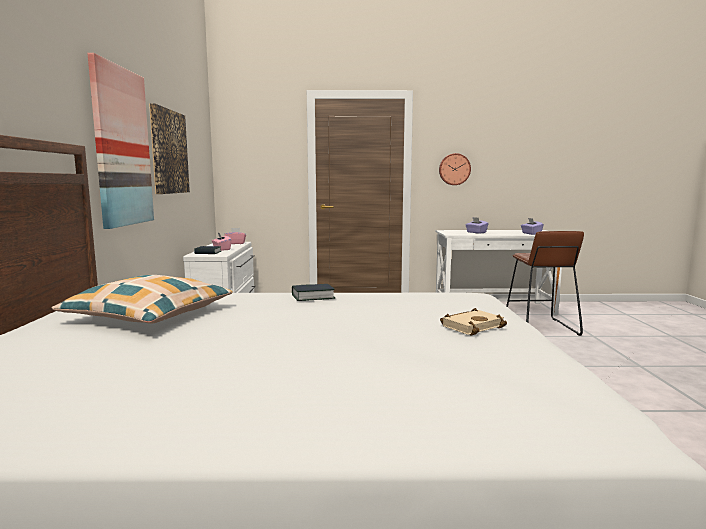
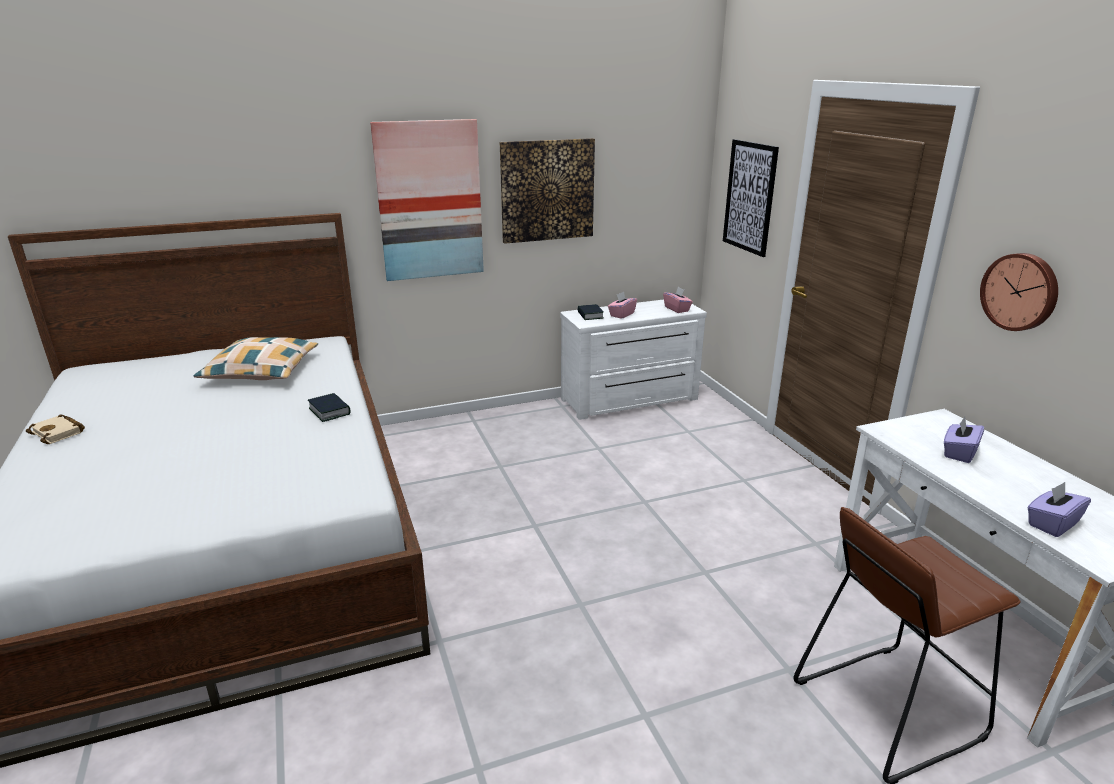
camera: 70 degrees right, 15 degrees up
(261, 162) = (750, 197): none -> picture
(472, 326) = (216, 499): beige book -> beige book (59, 433)

